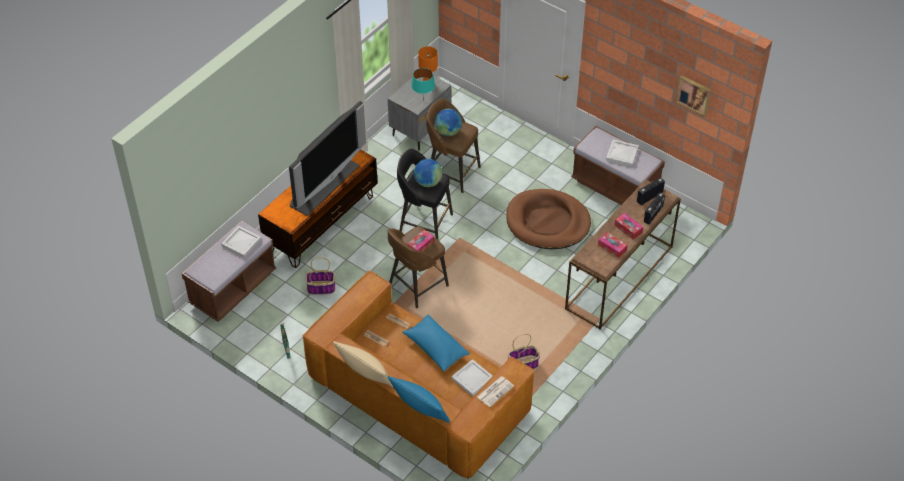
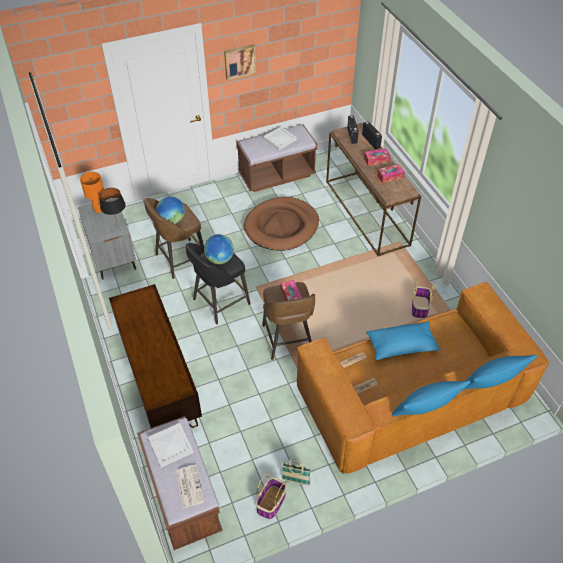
camera: 60 degrees left, 0 degrees up
(320, 288) = (238, 415): basket -> basket (271, 503)
(323, 184) = (153, 338): television -> none
(364, 373) = (427, 407): beige pillow -> blue pillow
(423, 101) = (117, 222): turquoise table lamp -> black table lamp
(472, 378) = (451, 335): white tray -> none
(495, 391) = (498, 317): newspaper -> newspaper (189, 486)
(694, 94) = (319, 41): picture -> picture (239, 61)

